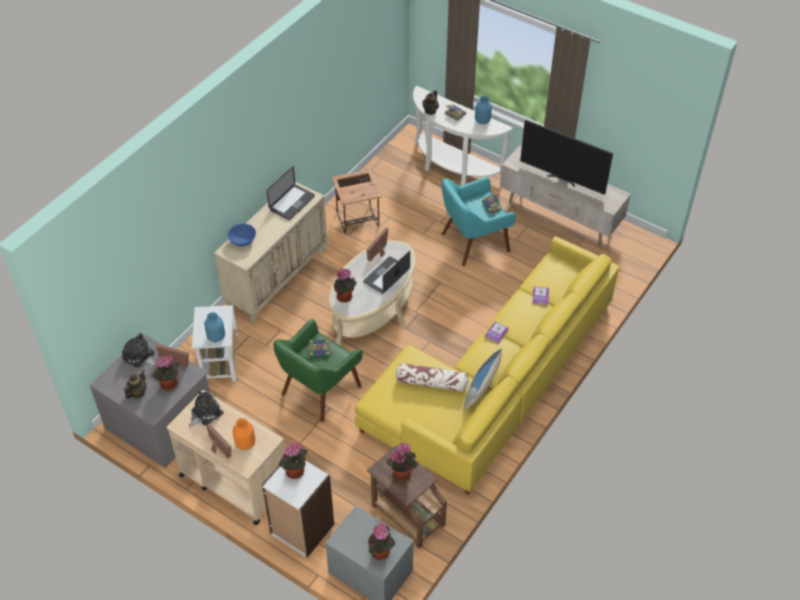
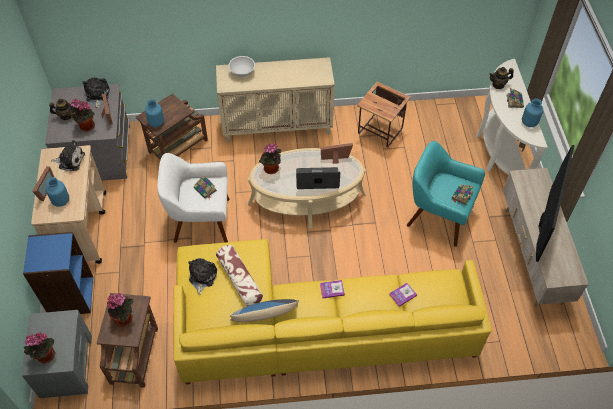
camera: 50 degrees right, 5 degrees up
(220, 359) = (177, 147): white side table -> brown side table
(243, 241) = (242, 72): blue bowl -> white bowl
(245, 443) = (60, 201): orange vase -> blue vase
(292, 203) = (307, 72): laptop -> none
(295, 473) = (54, 247): potted plant -> none
(301, 529) = (71, 296): white bookcase -> blue bookcase
(319, 390) = (200, 221): green armchair -> white armchair
(404, 405) = (202, 277): none -> plush toy
(562, 179) = (543, 222): television -> television turned 150 degrees counterclockwise

